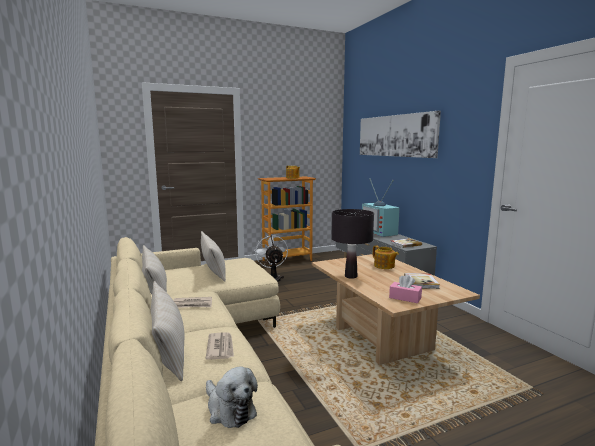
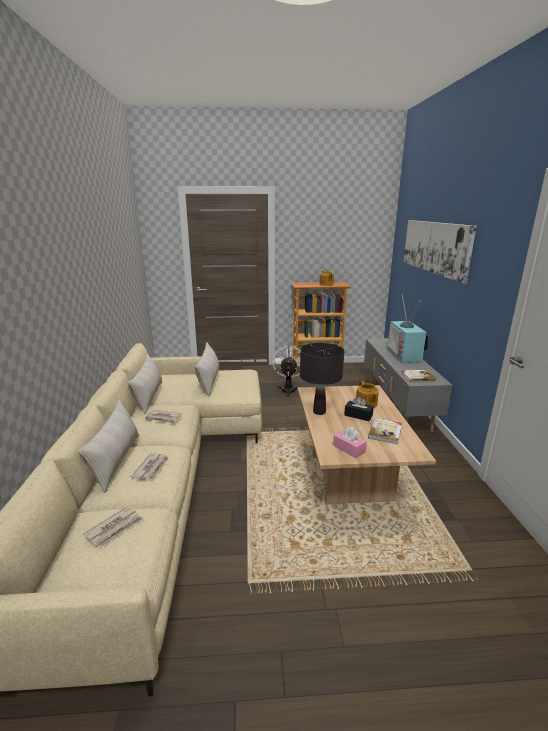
camera: 20 degrees right, 10 degrees up
(229, 409) = (115, 528): plush toy -> newspaper
(386, 274) = (358, 415): none -> black tissue box

